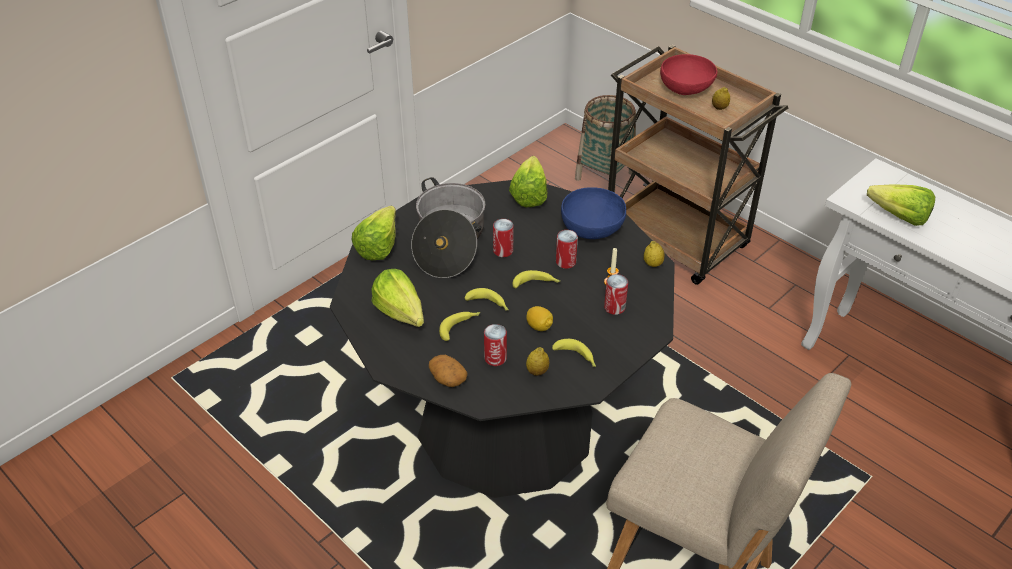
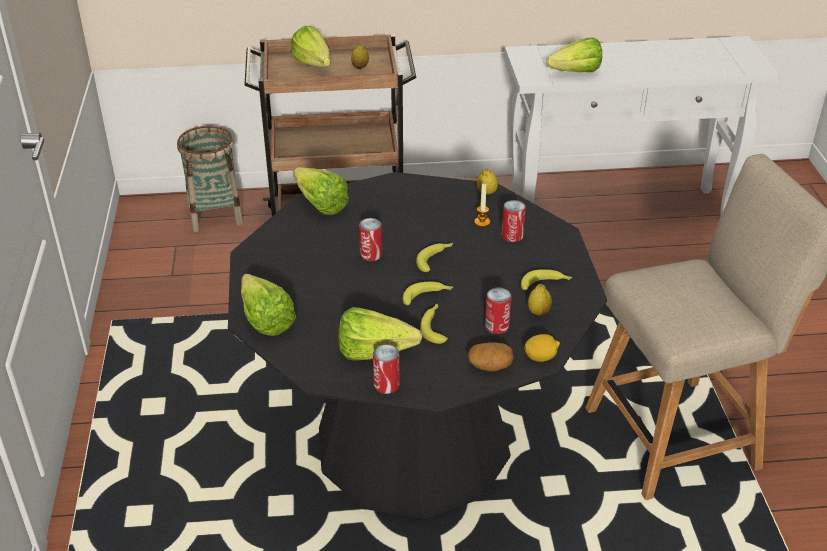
camera: 50 degrees left, 5 degrees down
(449, 243) = (319, 278): cooking pot -> none
(539, 326) = (487, 284): lemon -> lemon (540, 357)
(565, 262) = (429, 231): can -> can (386, 385)
(592, 227) = (406, 197): blue bowl -> none
(686, 89) = (314, 67): red bowl -> lettuce

